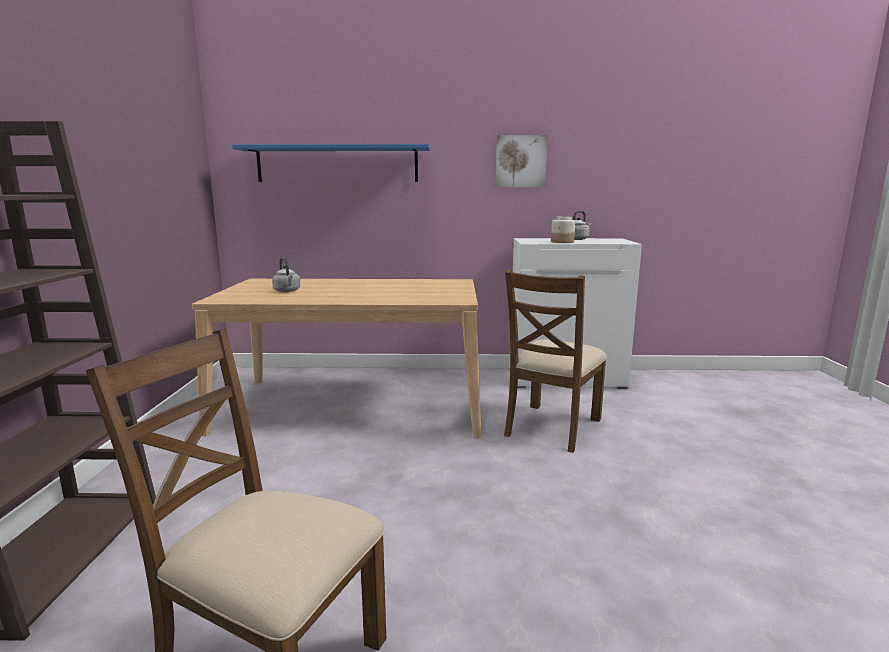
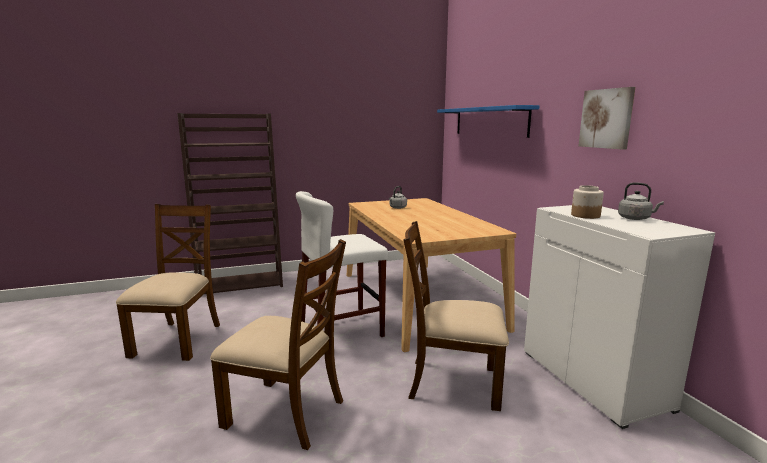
camera: 70 degrees right, 0 degrees up
(398, 467) = (341, 331): none -> white stool
(583, 531) = (286, 412): none -> brown chair

